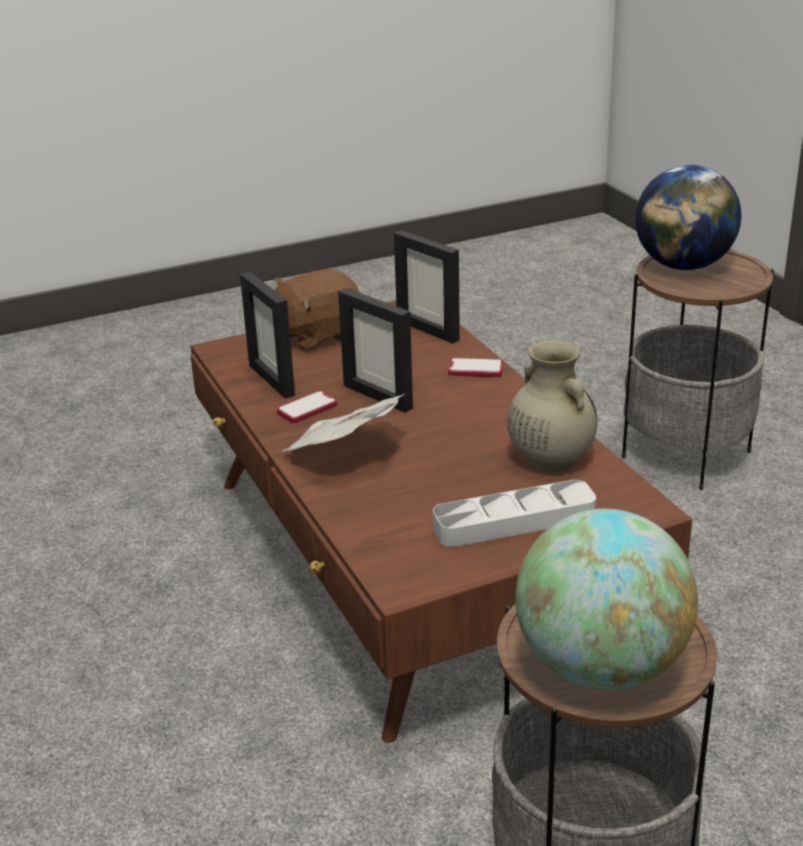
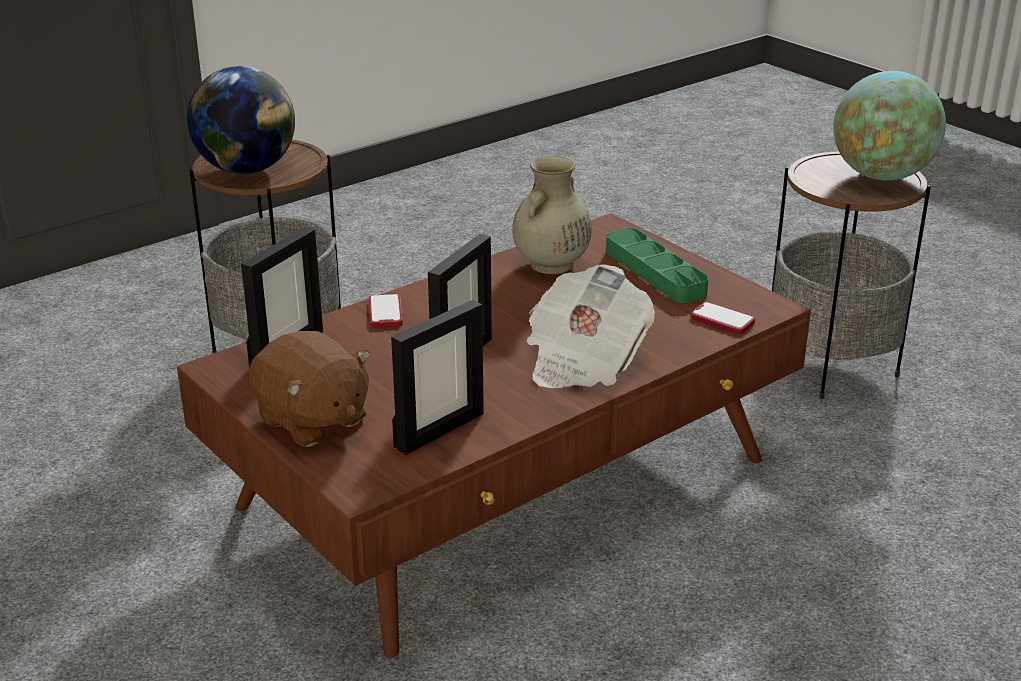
camera: 105 degrees left, 0 degrees up
(307, 409) = (503, 395): phone -> phone (722, 320)
(514, 521) = (654, 272): grey tray -> green tray

